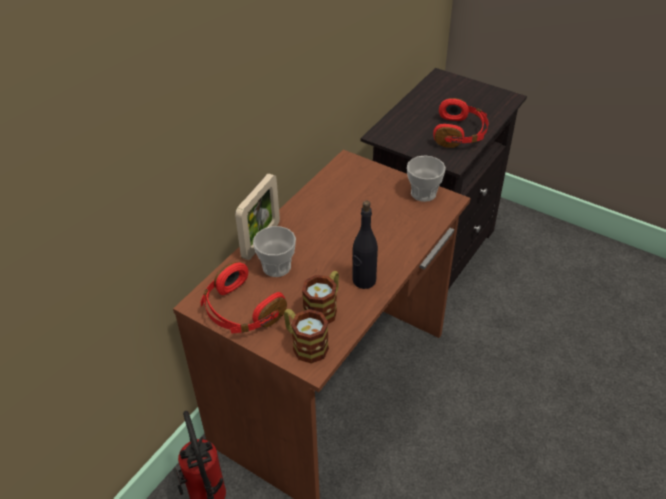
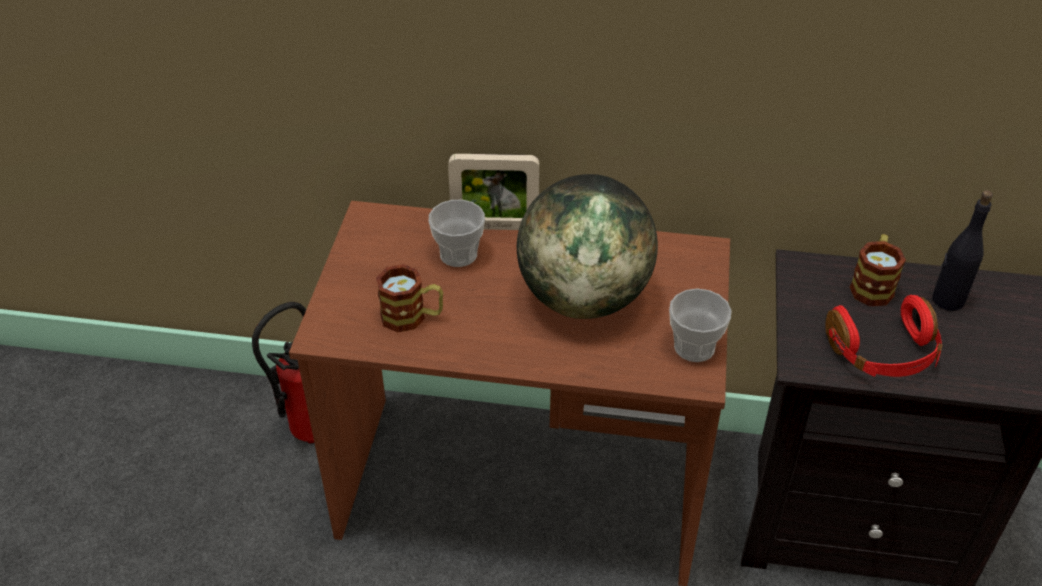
camera: 65 degrees right, 0 degrees up
(241, 311) = (371, 251): red headphones -> none
(305, 344) = (346, 319): mug -> mug (872, 285)
(356, 223) = (583, 298): none -> globe
(363, 280) = (479, 338): black bottle -> black bottle (947, 300)

